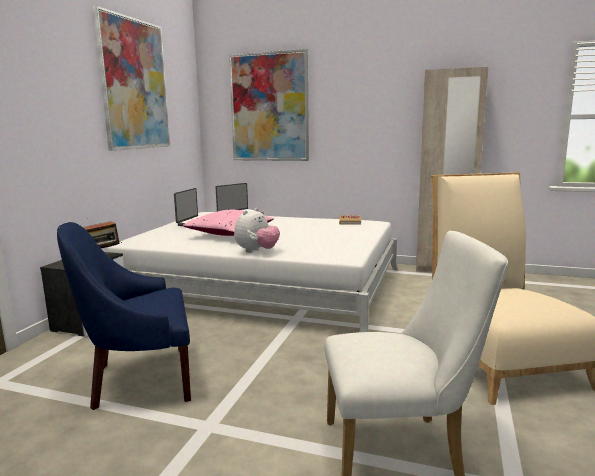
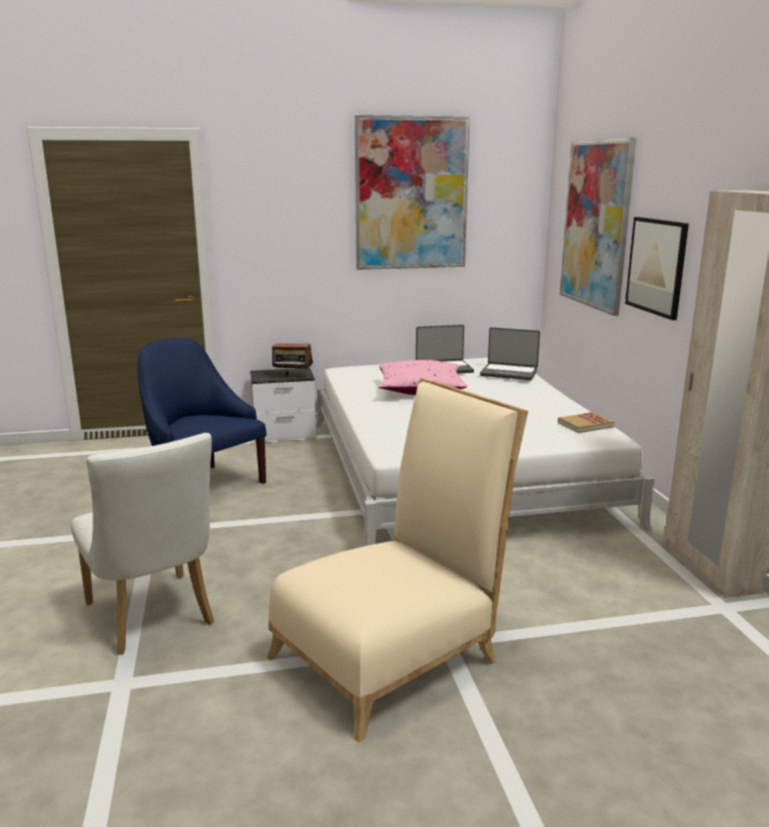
camera: 60 degrees right, 5 degrees up
(257, 251) = (368, 415): plush toy -> none
(345, 124) = (656, 266): none -> picture

